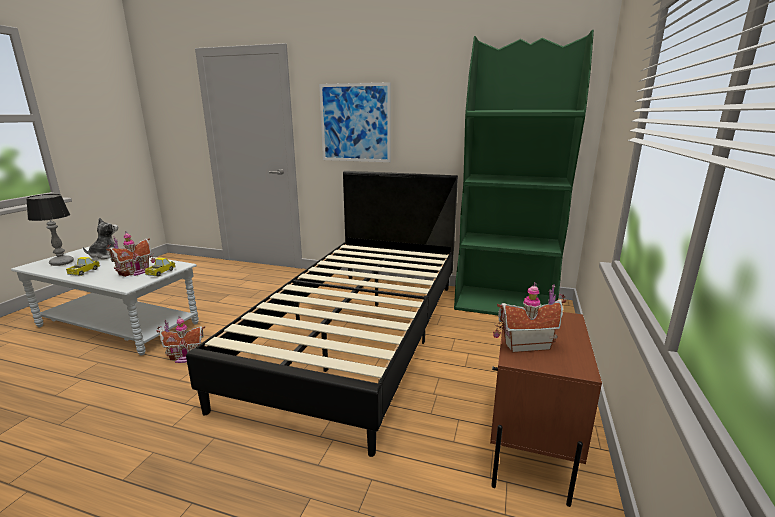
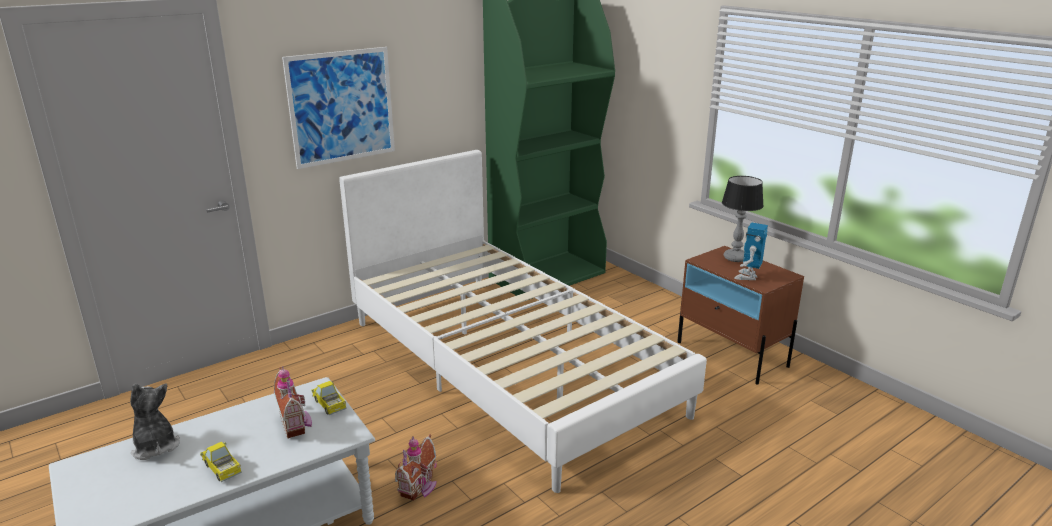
camera: 55 degrees left, 5 degrees up
(62, 263) = (125, 491): table lamp -> table lamp (735, 258)
(358, 334) = (508, 365): black bed -> white bed
(524, 344) = (748, 277): toy house -> toy robot

